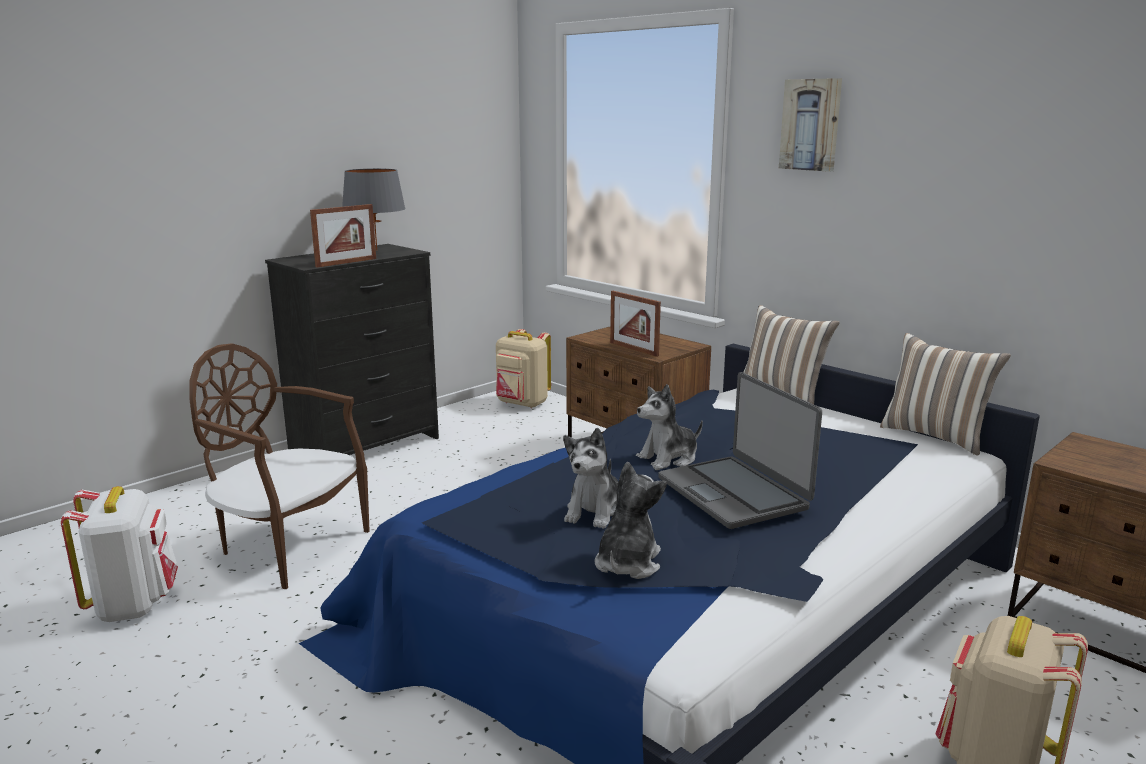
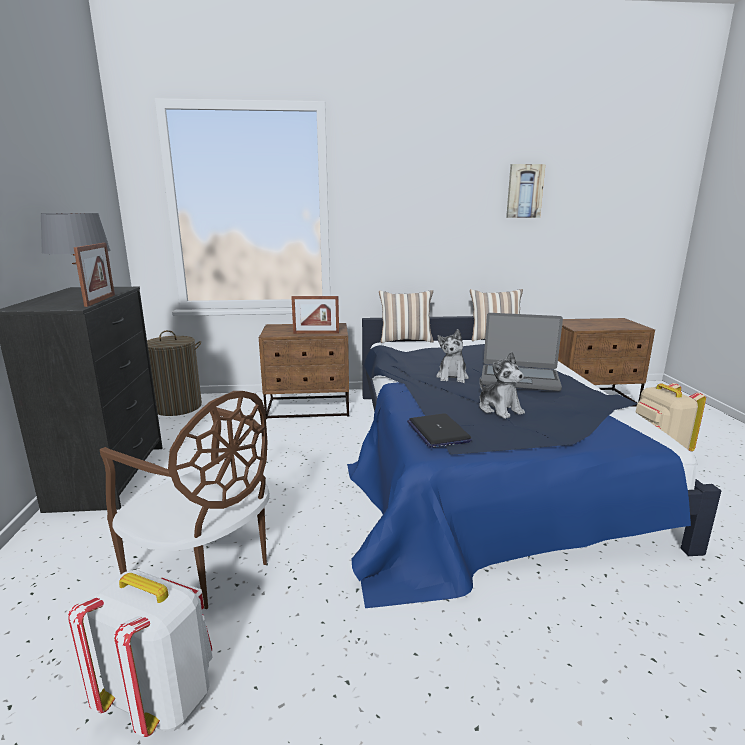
camera: 50 degrees left, 0 degrees up
(288, 546) = (206, 566): brown chair -> brown chair turned 120 degrees counterclockwise
(471, 500) = (438, 431): none -> laptop
(522, 404) = (177, 407): beige backpack -> laundry basket
(627, 563) = (568, 421): plush toy -> none
(811, 125) = (389, 178): picture -> picture (524, 191)

